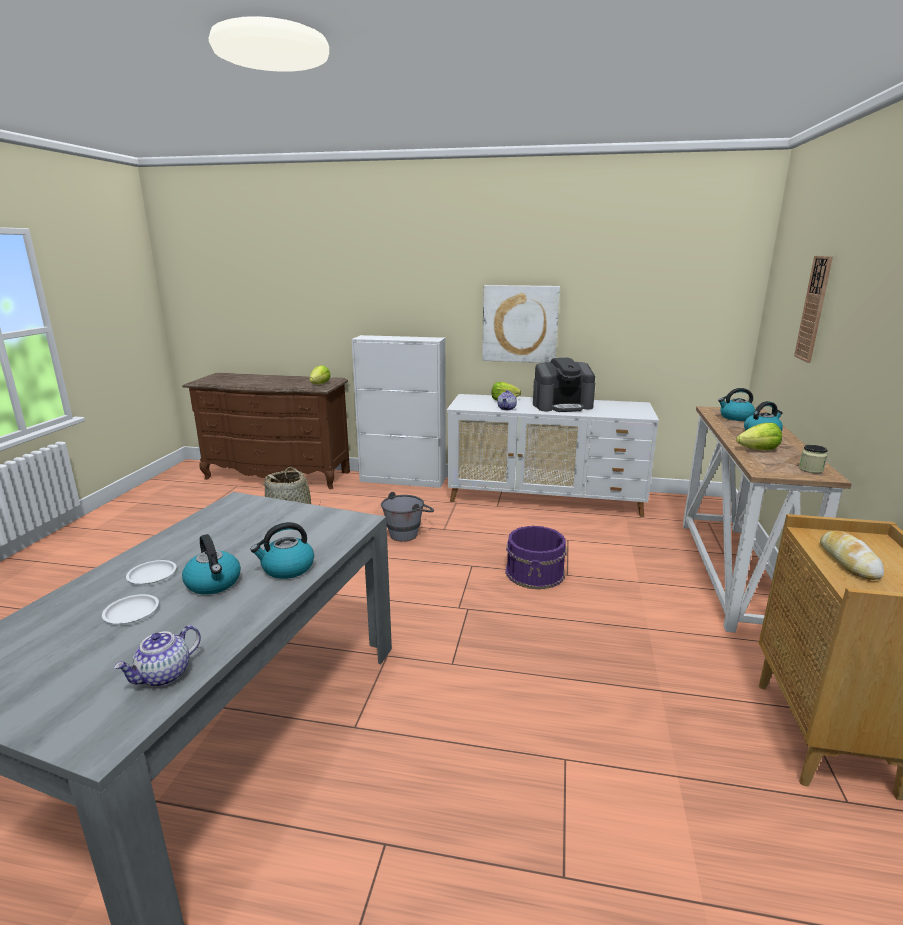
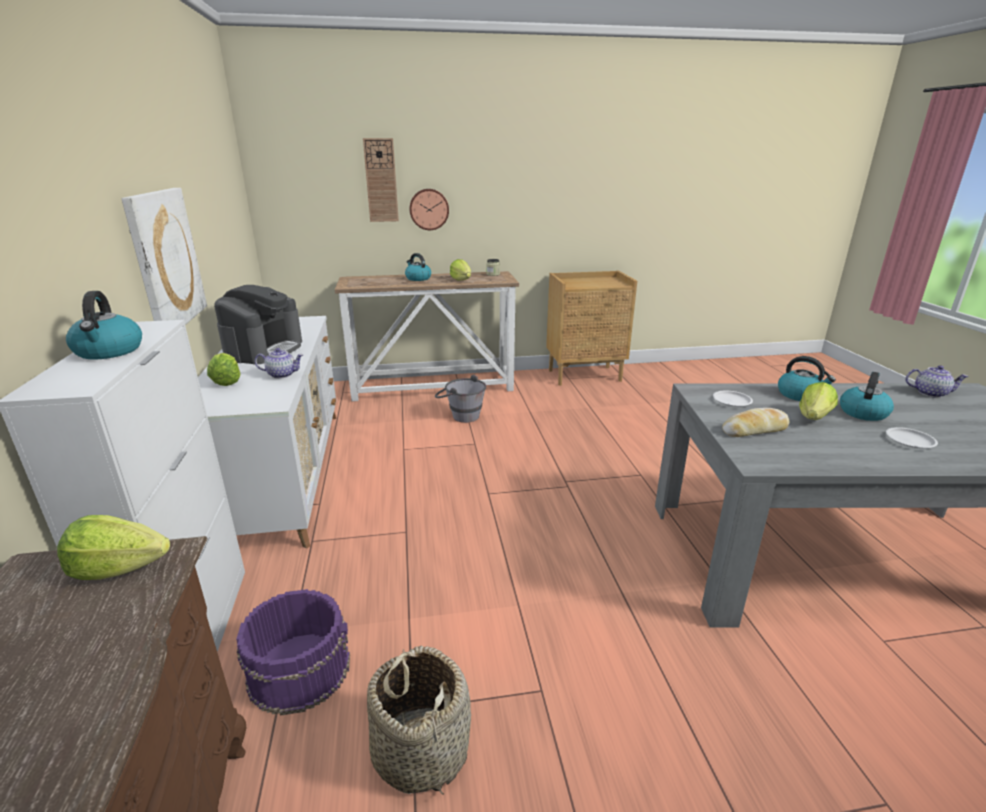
camera: 110 degrees left, 5 degrees up
(131, 612) = (940, 426): white plate -> white plate (732, 401)
(246, 551) = (813, 417): none -> lettuce
(408, 533) = (430, 560): grey bucket -> grey bucket (460, 415)
(535, 573) = (480, 458): purple bucket -> purple bucket (300, 669)
(562, 405) = (264, 350): coffee machine -> coffee machine turned 45 degrees clockwise
(735, 417) = (373, 282): kettle -> kettle (109, 351)
(830, 355) = (429, 209): none -> wall clock
(848, 561) = (594, 284): bread -> bread (754, 430)

